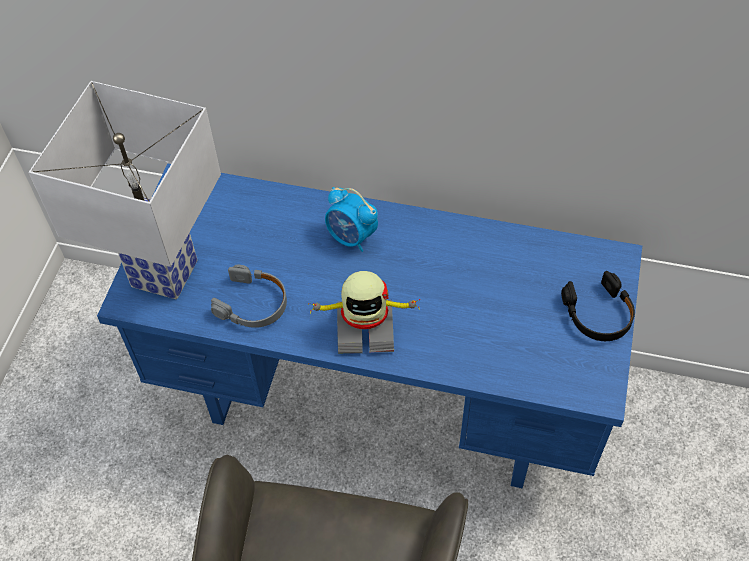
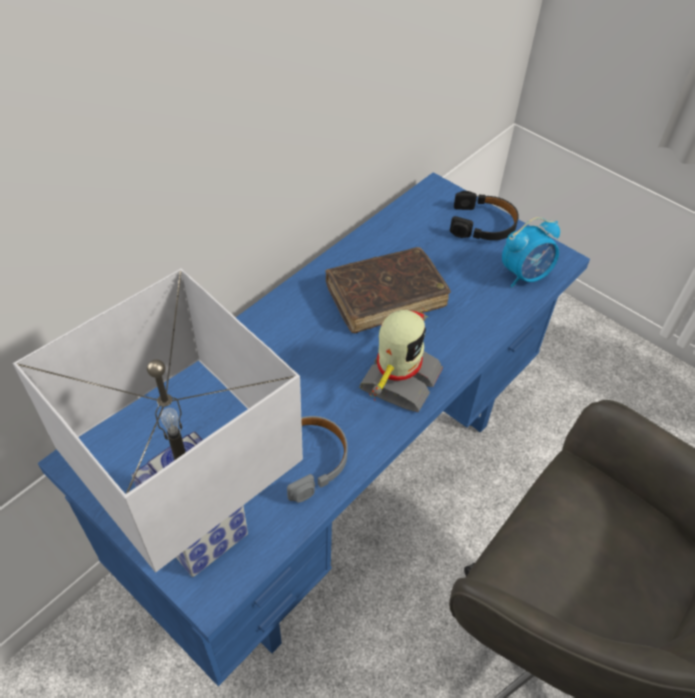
camera: 65 degrees left, 5 degrees down
(351, 237) = (284, 342): alarm clock -> alarm clock (525, 275)
(448, 280) = (385, 296): none -> brown book

